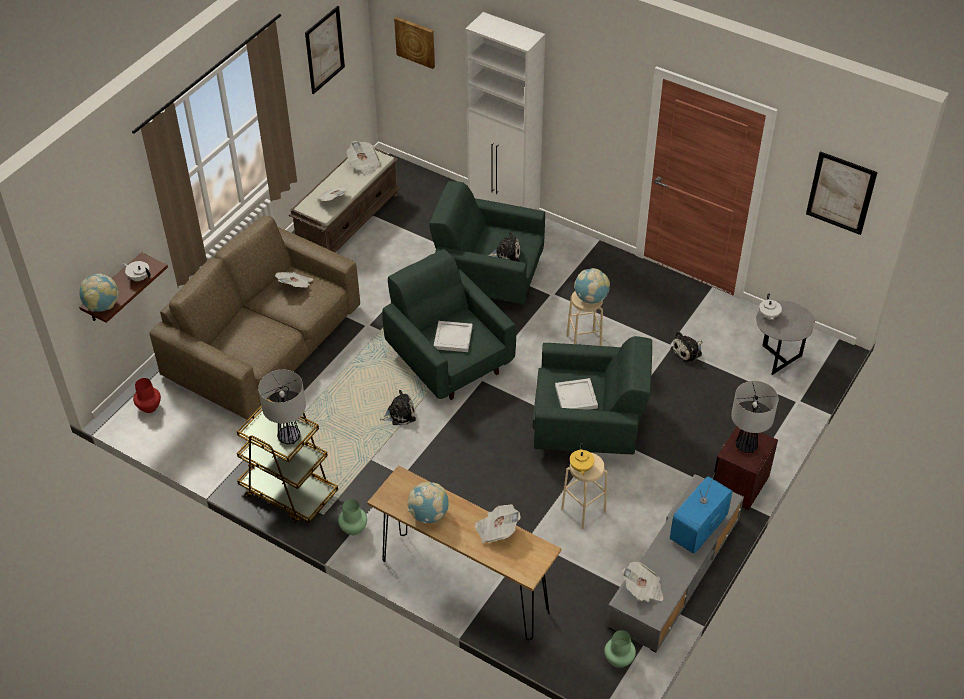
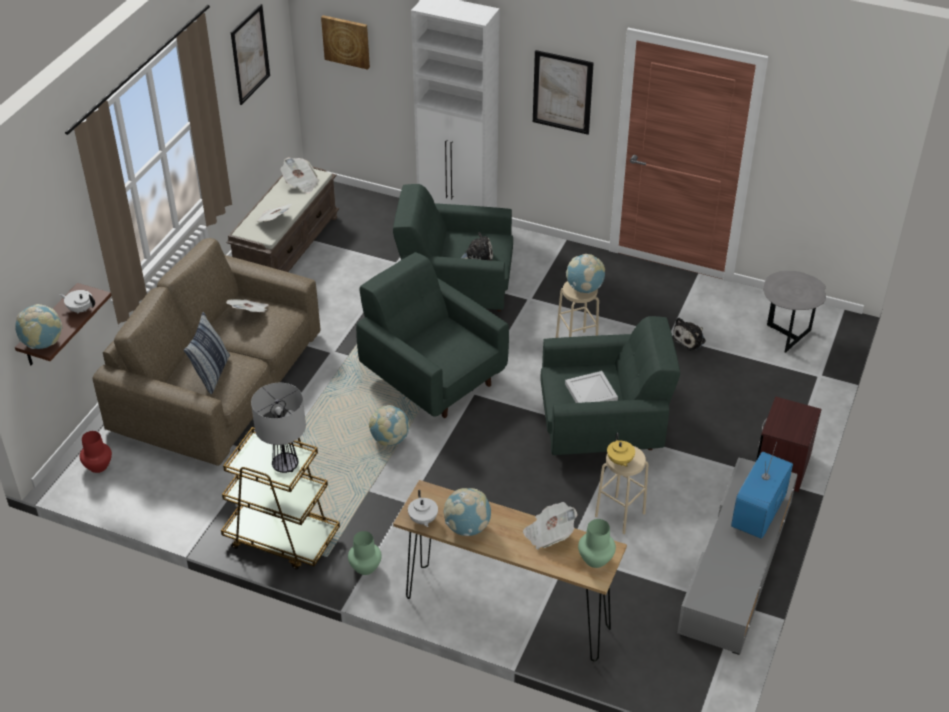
camera: 10 degrees left, 5 degrees down
(252, 339) = (211, 373): none -> pillow
(399, 414) = (390, 439): plush toy -> globe
(452, 338) = (439, 348): white tray -> none
(619, 659) = (700, 668): green vase -> green vase (596, 559)
(643, 589) = (715, 584): newspaper -> none
(746, 446) = (790, 419): table lamp -> none
(768, 316) = (776, 287): white teapot -> white teapot (423, 520)
(841, 193) = (843, 141): picture -> picture (562, 92)

